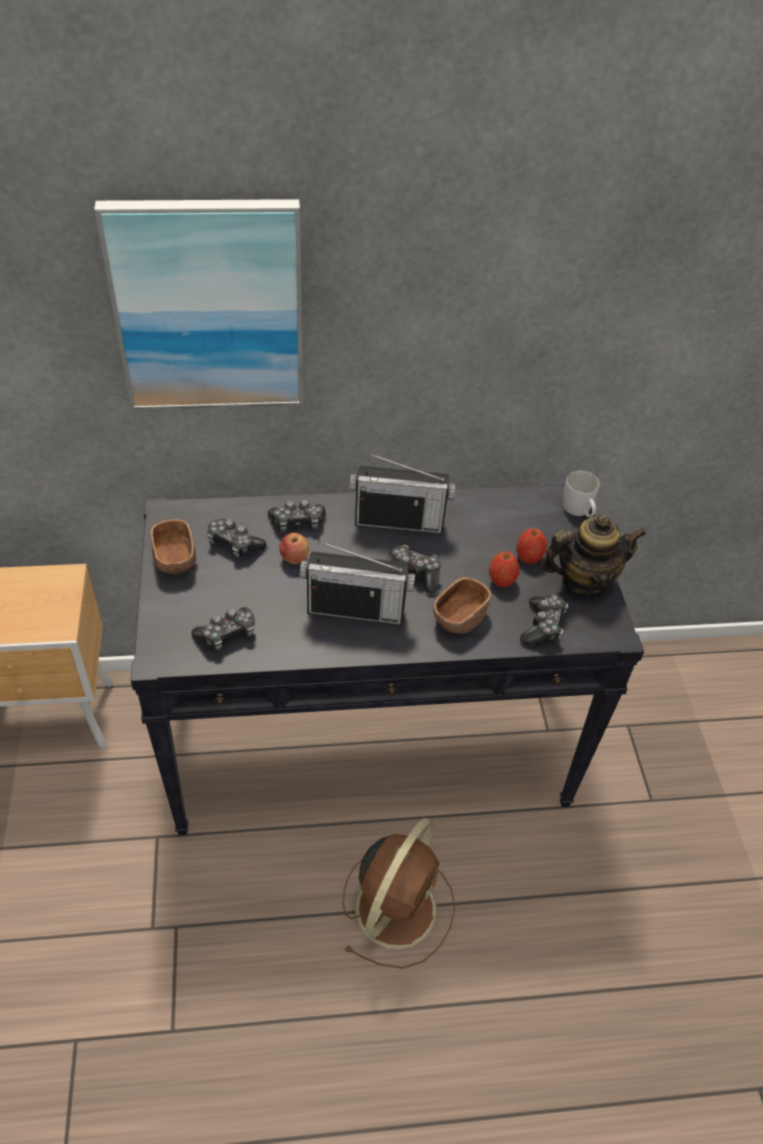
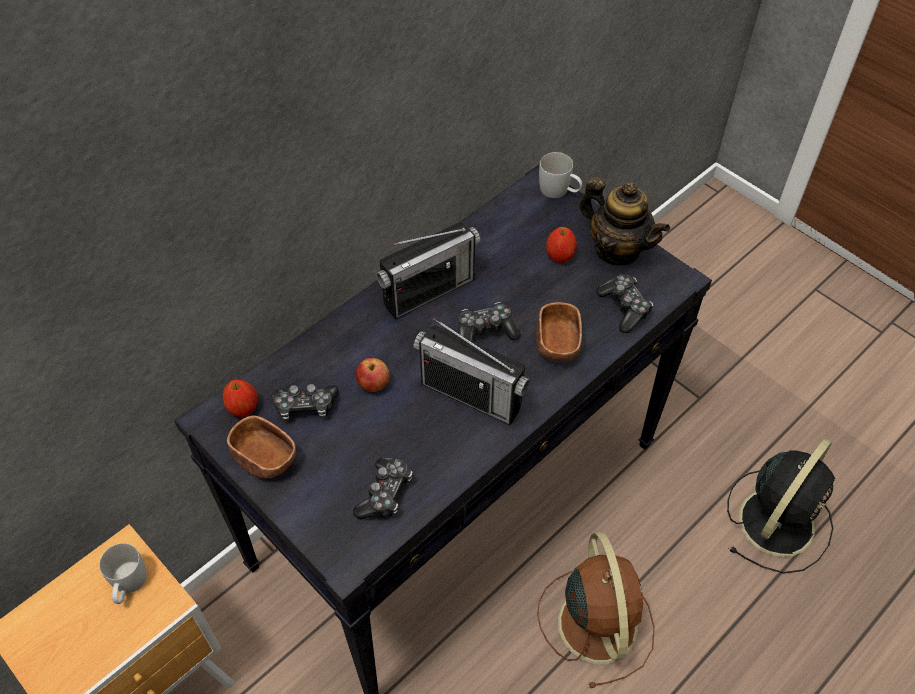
camera: 35 degrees left, 5 degrees up
(49, 600) = (128, 585): none -> white mug
(209, 307) = (191, 183): picture -> none
(297, 522) = (342, 348): game controller -> none
(356, 610) = (471, 395): radio -> radio turned 60 degrees clockwise
(501, 580) = (558, 290): apple -> apple (243, 408)
(583, 580) = (617, 249): teapot -> teapot turned 90 degrees clockwise
(632, 948) = (778, 520): none -> black fan

